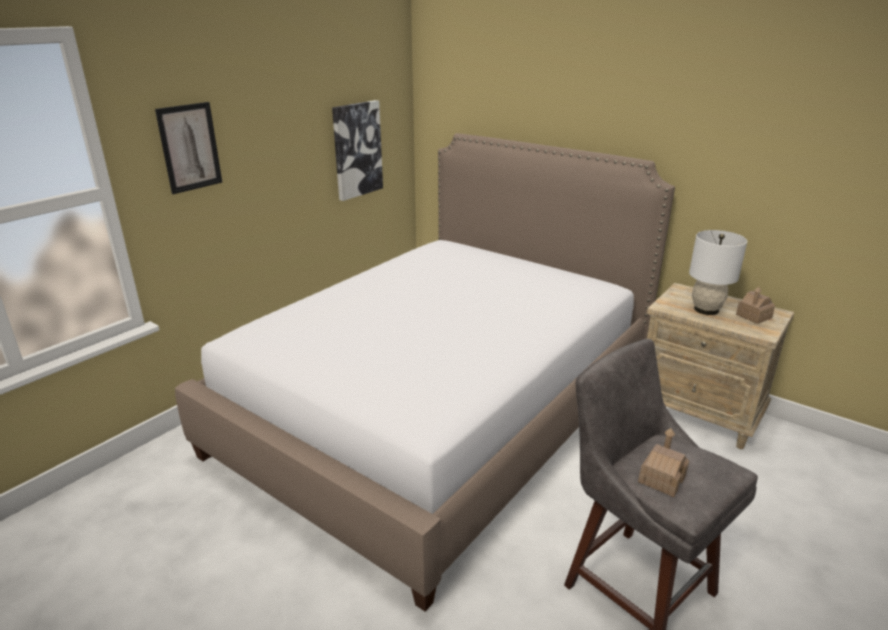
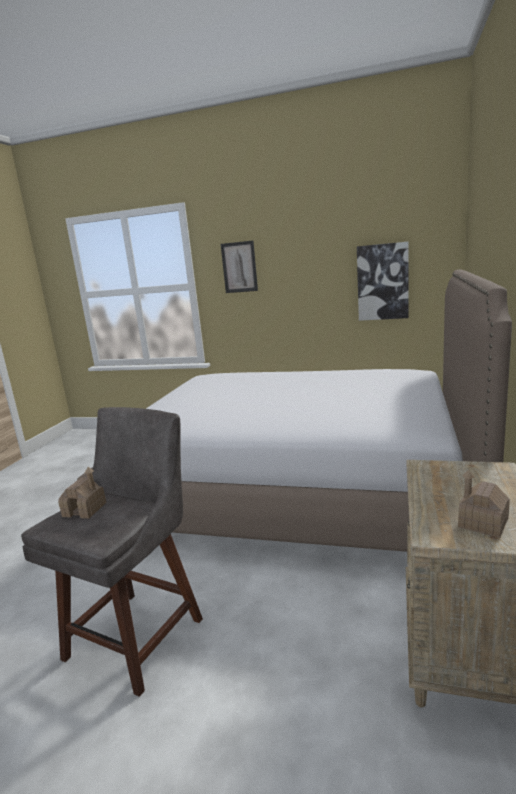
camera: 70 degrees right, 10 degrees down
(706, 310) = (452, 489): white table lamp -> none

